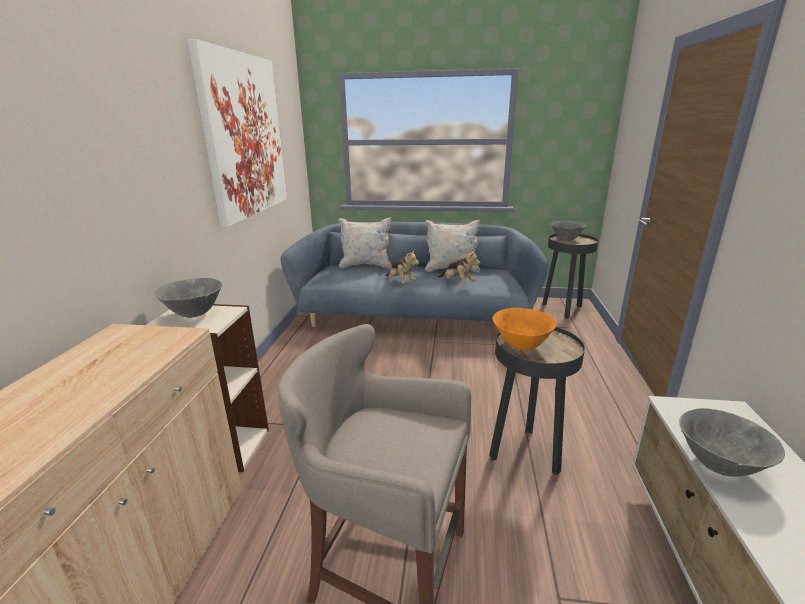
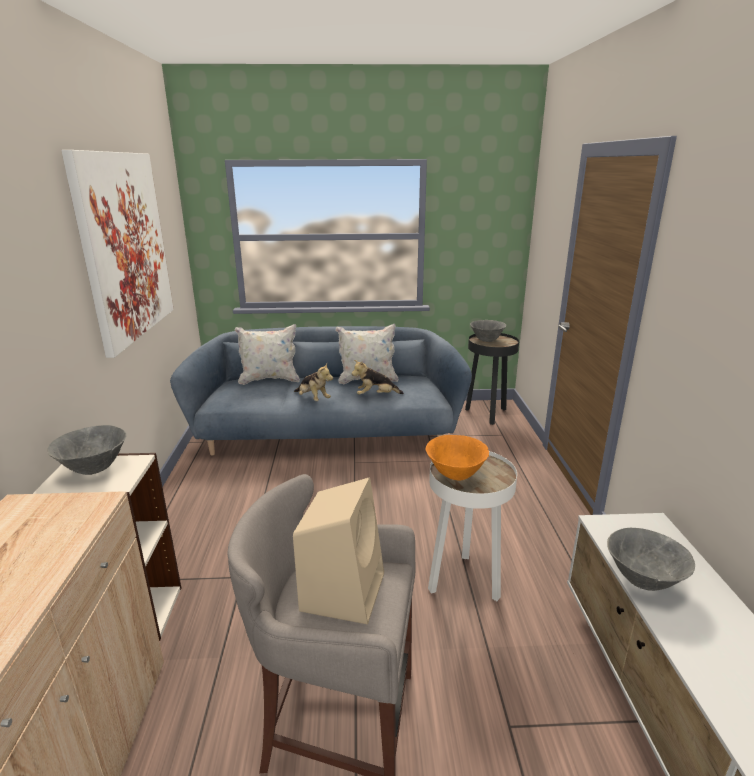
camera: 10 degrees left, 0 degrees up
(393, 435) = (343, 589): none -> beige speaker
(457, 283) = (376, 396): plush toy -> plush toy turned 135 degrees clockwise
(526, 454) = (464, 582): black side table -> white side table

